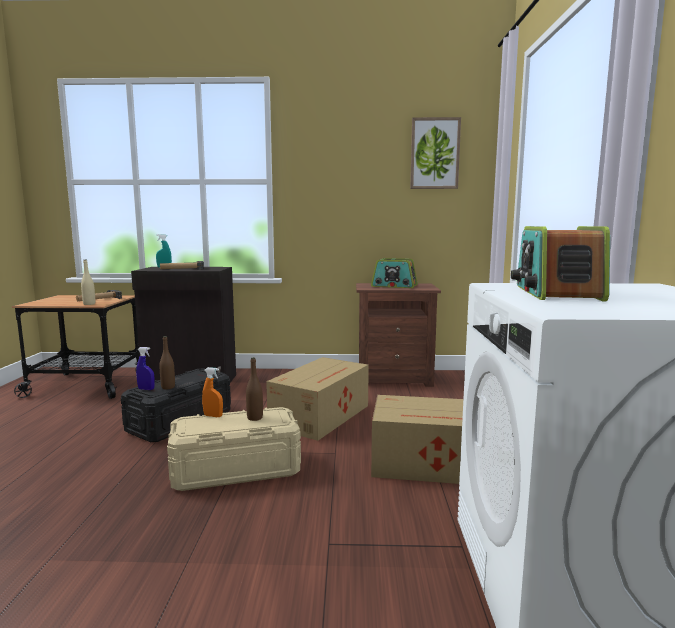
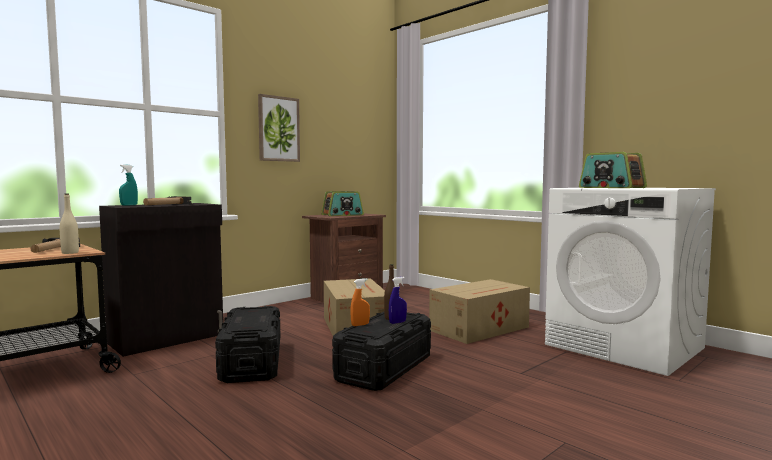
camera: 45 degrees left, 5 degrees down
(146, 389) = (243, 327): blue spray bottle -> blue spray bottle (397, 322)
(168, 387) = (256, 323): brown bottle -> none
(236, 470) = (384, 368): beige storage box -> black storage box
(434, 153) = (352, 104): picture -> picture (278, 129)

